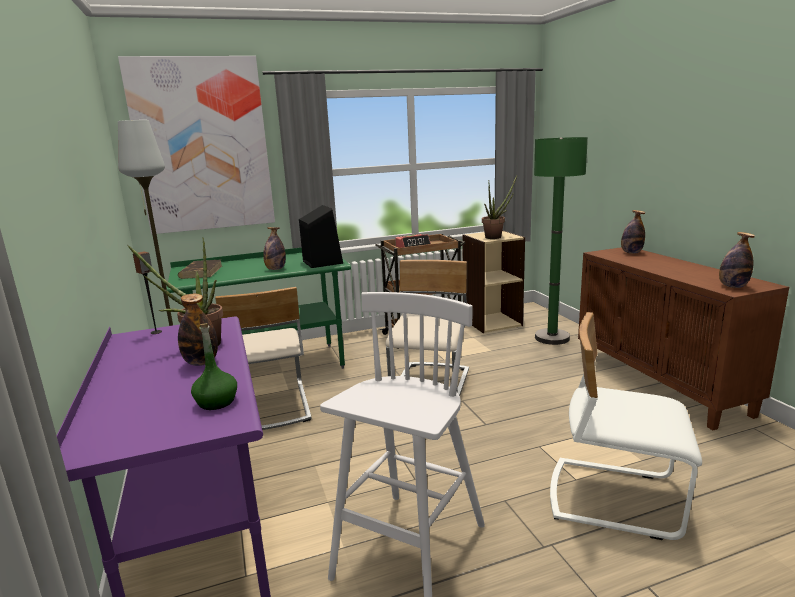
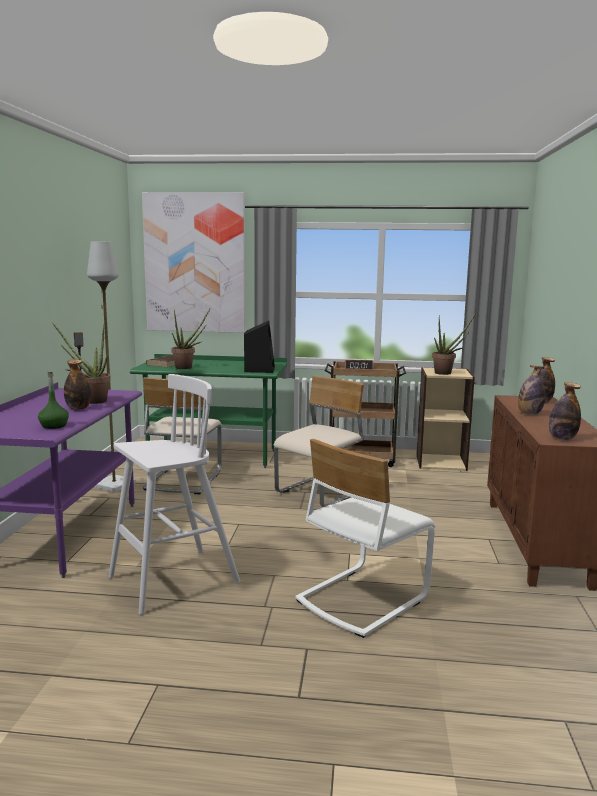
camera: 25 degrees right, 5 degrees down
(236, 273) = (187, 367): none -> potted plant
(275, 269) = (218, 369): bottle -> bottle (529, 413)
(552, 338) = (482, 486): green floor lamp -> none
(614, 497) = (361, 598): white chair -> white chair turned 90 degrees counterclockwise

